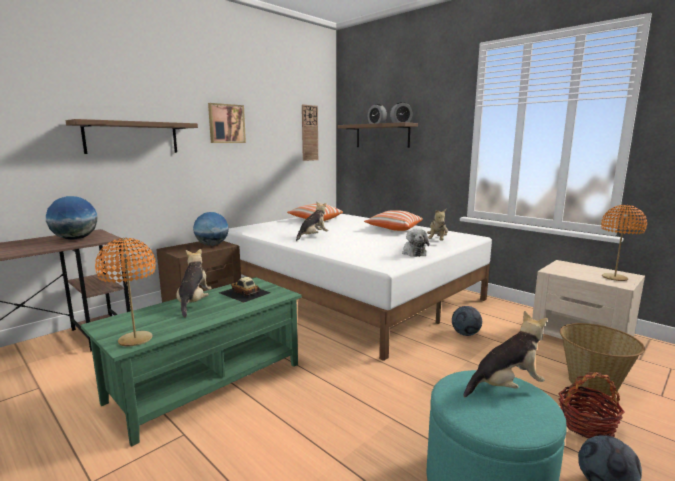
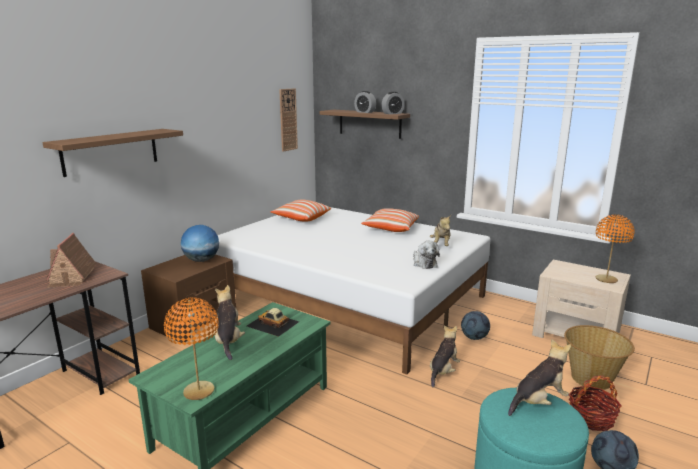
camera: 10 degrees left, 5 degrees up
(75, 239) = (72, 277): globe -> toy house
(226, 123) = (204, 121): picture -> none
(313, 237) = (312, 246): plush toy -> plush toy (443, 371)

